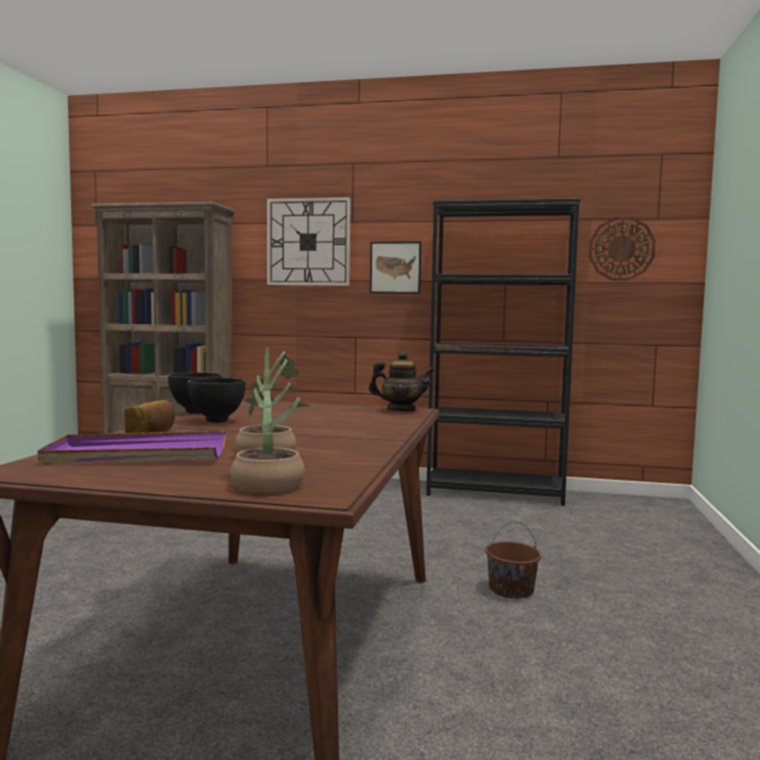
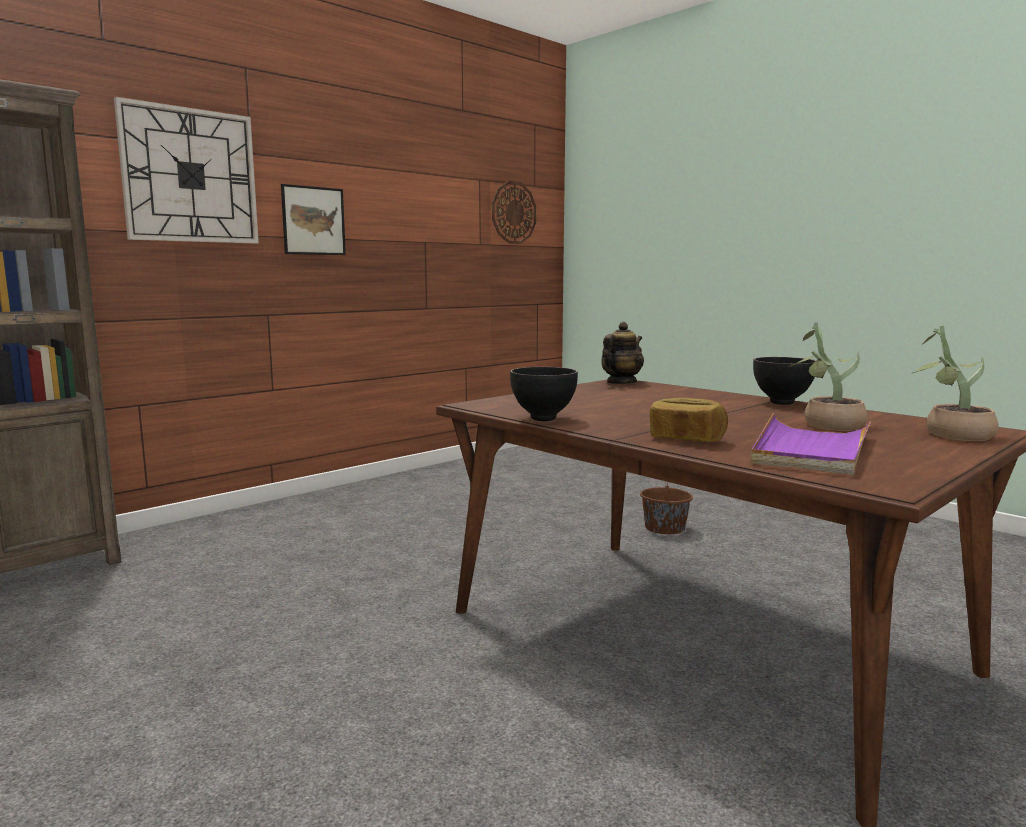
camera: 55 degrees left, 5 degrees up
(217, 421) = (623, 419): black bowl -> black bowl (783, 403)
(495, 493) = (449, 471): black bookcase -> none

